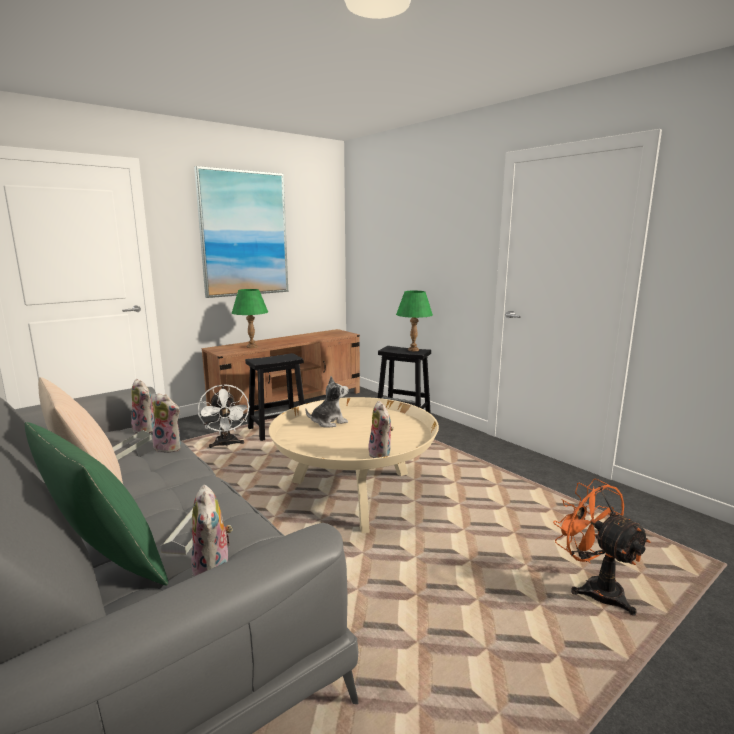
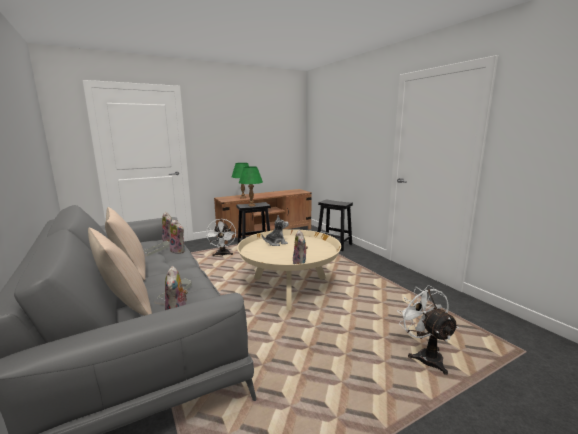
camera: 10 degrees right, 0 degrees up
(106, 565) = (125, 306): green pillow -> beige pillow
(244, 234) = (241, 129): picture -> none
(413, 350) = (341, 202): green table lamp -> green table lamp (251, 205)
(595, 588) = (425, 356): orange fan -> white fan

